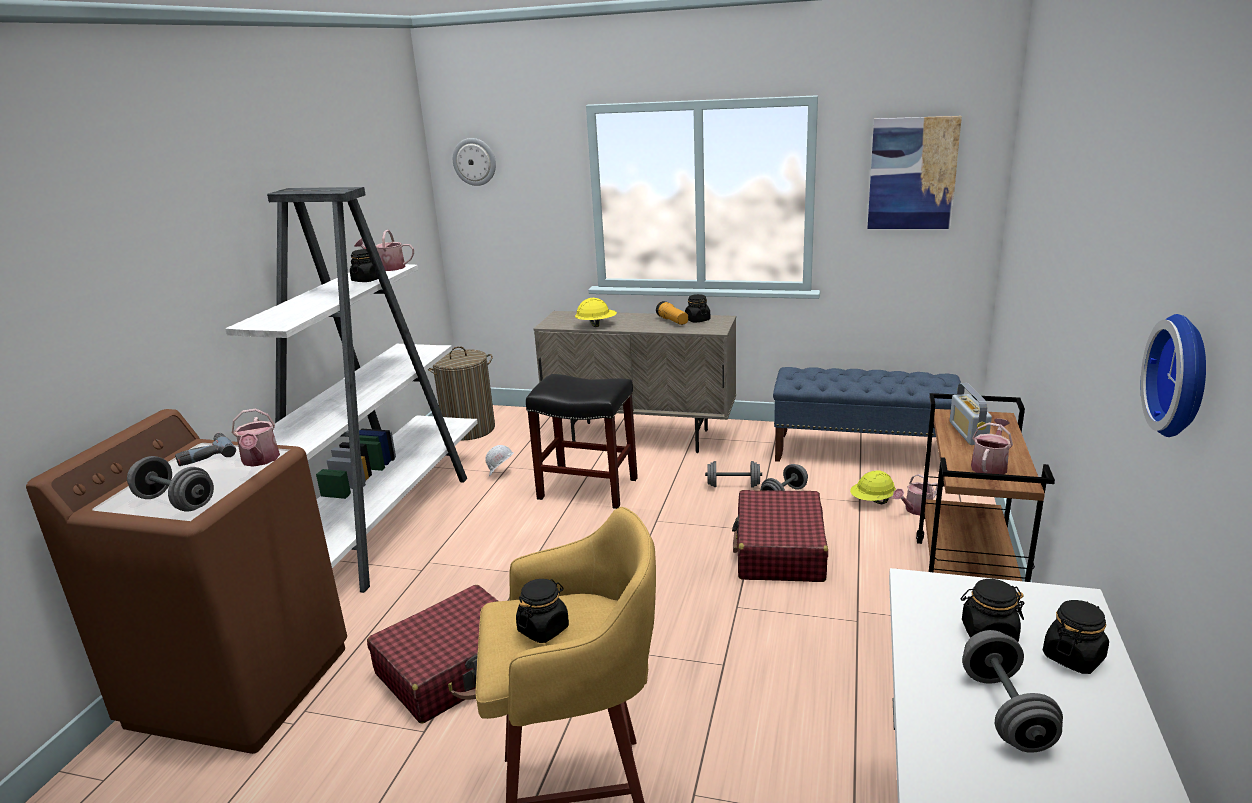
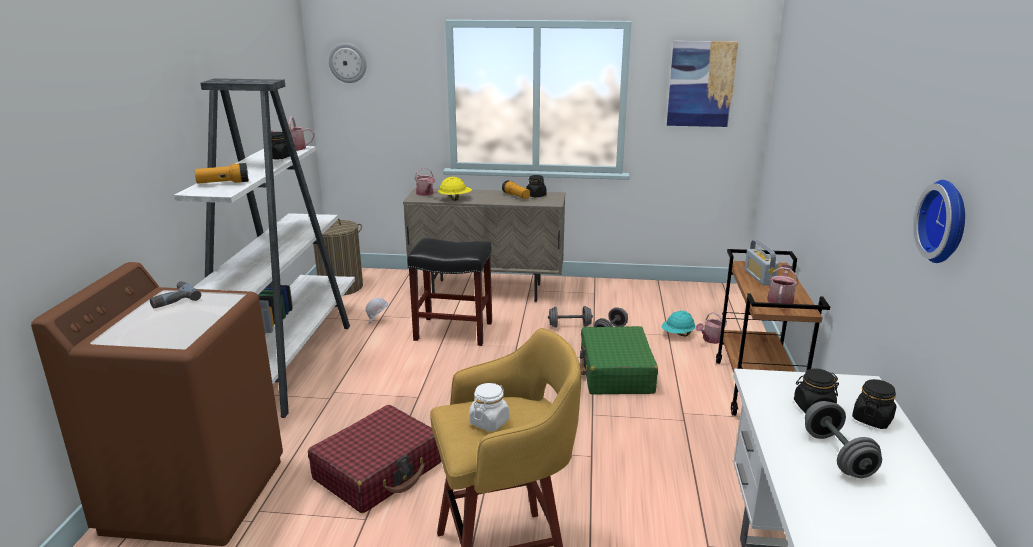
camera: 10 degrees left, 0 degrees up
(175, 502) = (165, 335): grey dumbbell -> none
(260, 460) = (224, 302): watering can -> watering can (425, 194)
(287, 313) = (223, 183): none -> flashlight
(543, 629) = (489, 422): black jar -> white jar
(779, 551) = (616, 372): red suitcase -> green suitcase
(862, 453) = (663, 299): blue bench -> none
(872, 501) = (677, 334): yellow hard hat -> turquoise hard hat

